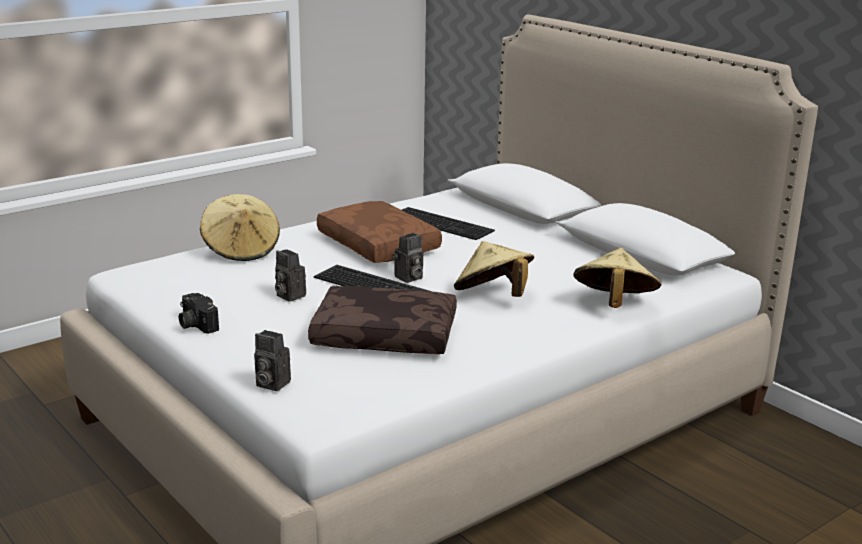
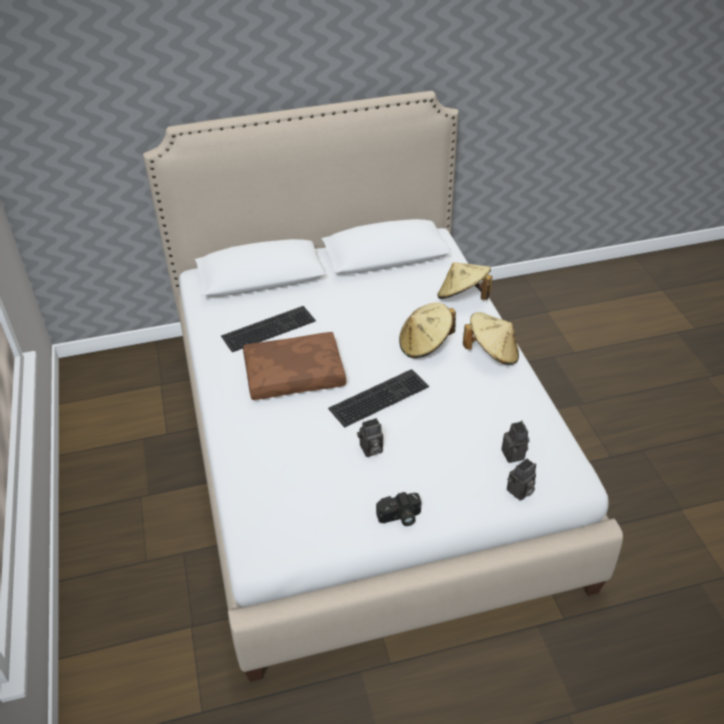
camera: 65 degrees left, 20 degrees up
(241, 250) = (260, 459): beige hat -> beige hat (492, 353)
(386, 335) = (464, 414): brown pillow -> none
(408, 278) = (372, 376): camera -> camera (515, 455)

